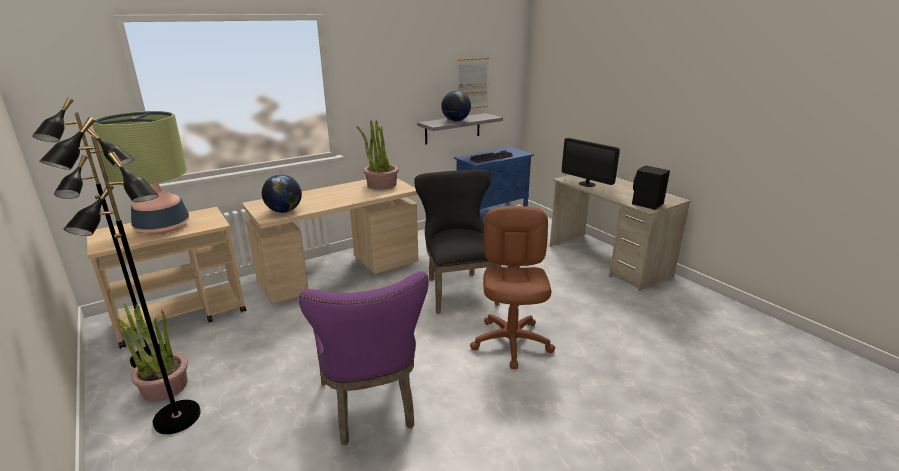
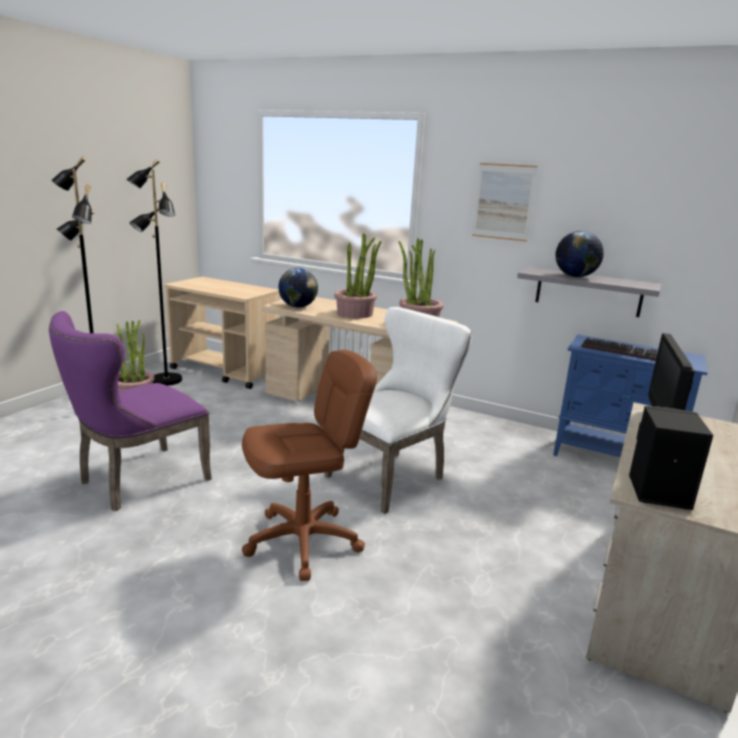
camera: 60 degrees right, 5 degrees down
(163, 227) = (225, 287): table lamp -> none
(333, 197) = (355, 313): none -> potted plant
(458, 289) = (392, 476): black chair -> white chair
(472, 84) = (641, 230): picture -> picture (503, 202)

